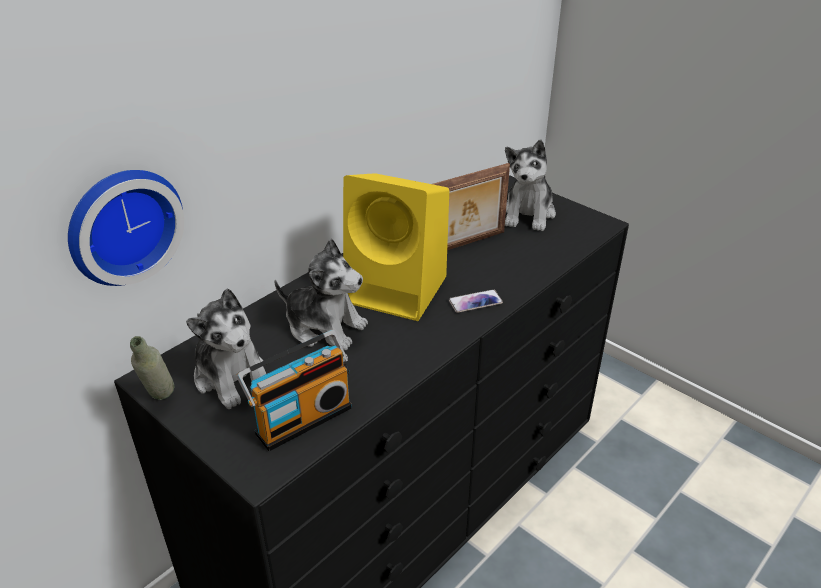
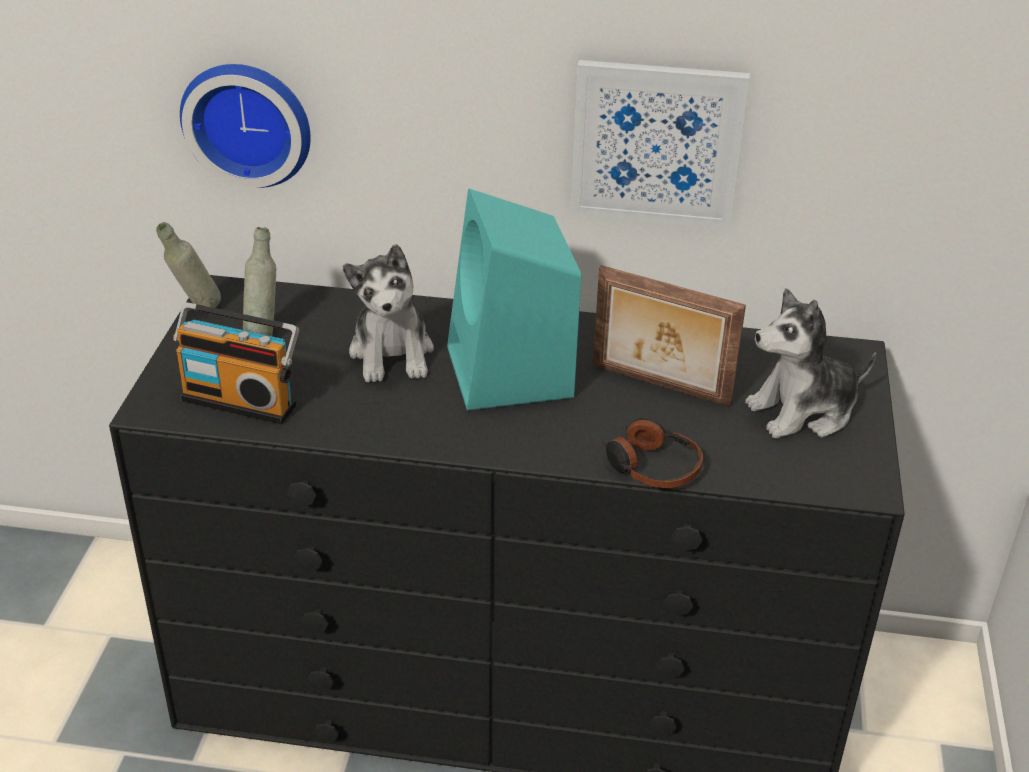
camera: 55 degrees right, 0 degrees up
(232, 376) = (263, 333): plush toy -> grey bottle
(383, 103) = (656, 143): none -> picture
(399, 289) = (511, 374): yellow speaker -> turquoise speaker
(475, 302) = (548, 439): phone -> none
(531, 278) = (651, 466): none -> headphones

